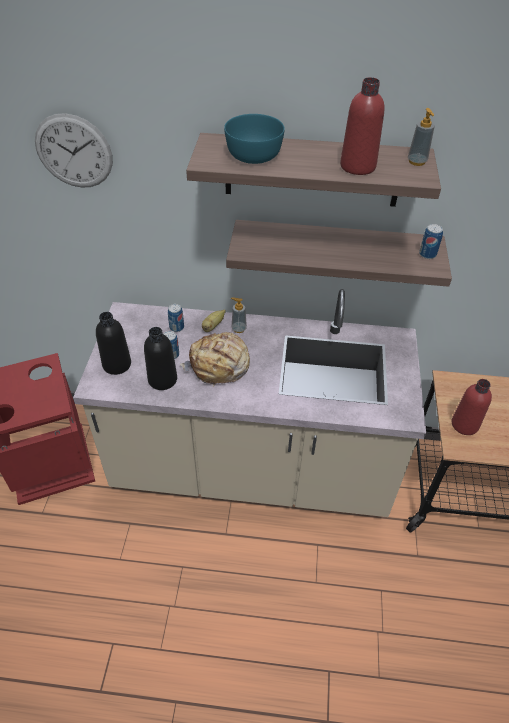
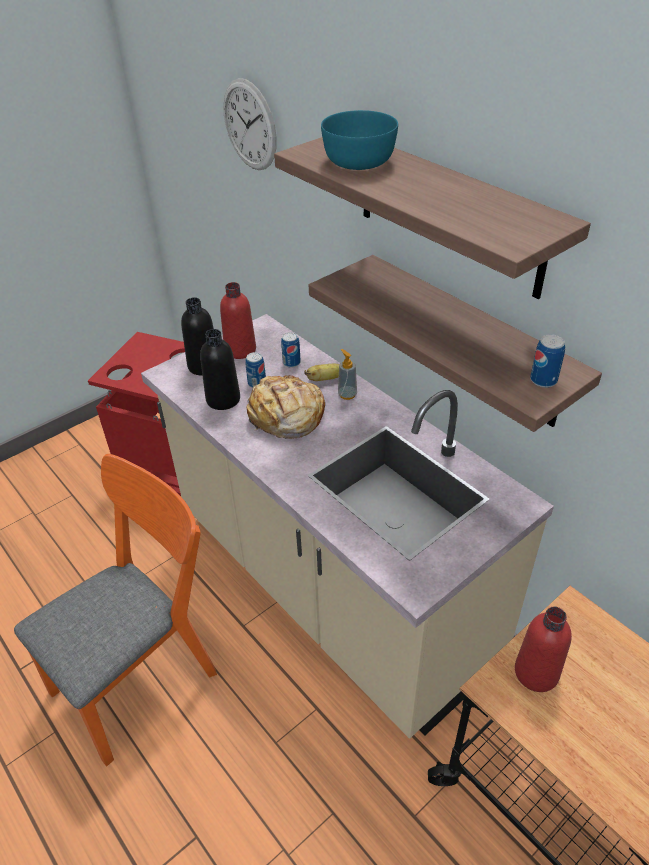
camera: 45 degrees right, 5 degrees down
(194, 614) = (144, 673): none -> orange chair
(357, 166) = (452, 207): red bottle -> red bottle (240, 350)
(417, 162) = (537, 227): soap dispenser -> none

